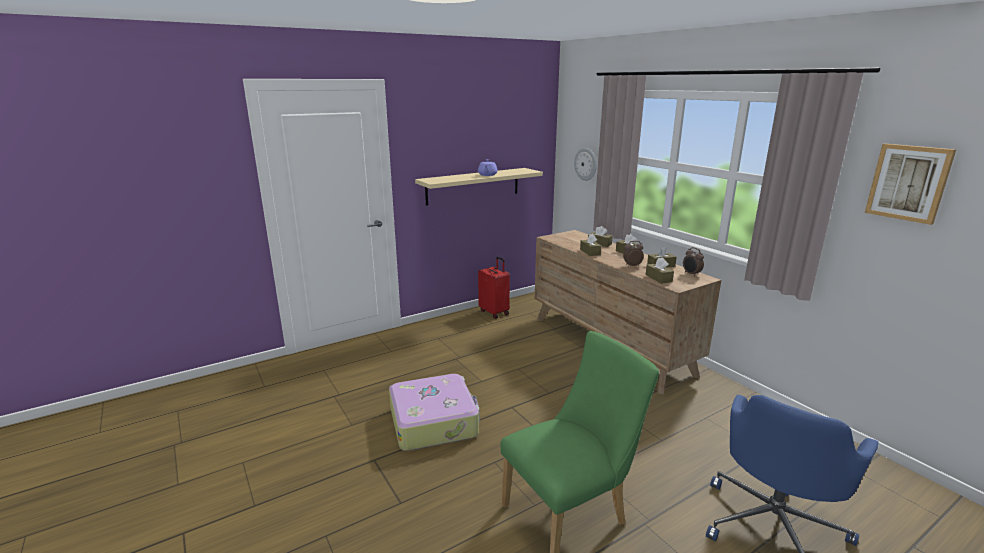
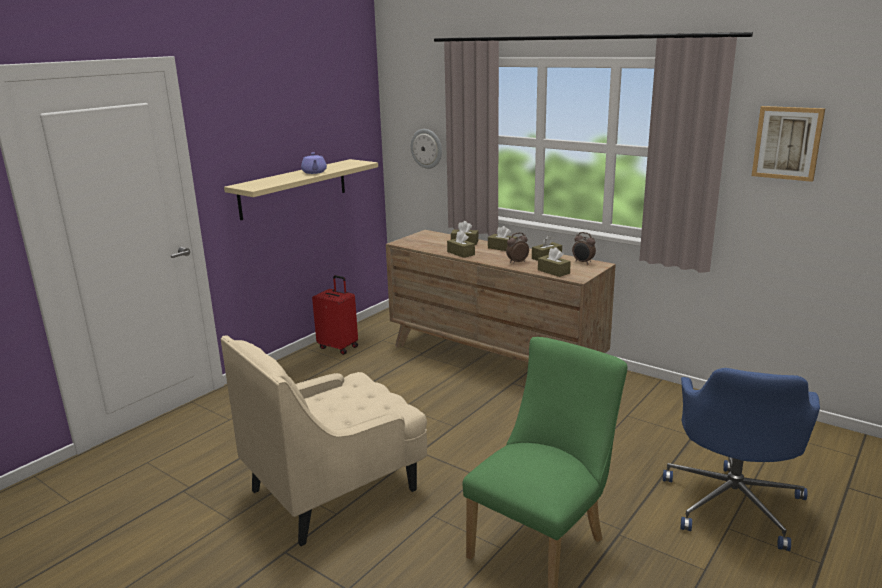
camera: 20 degrees left, 0 degrees up
(434, 421) = (335, 489): suitcase -> beige armchair

